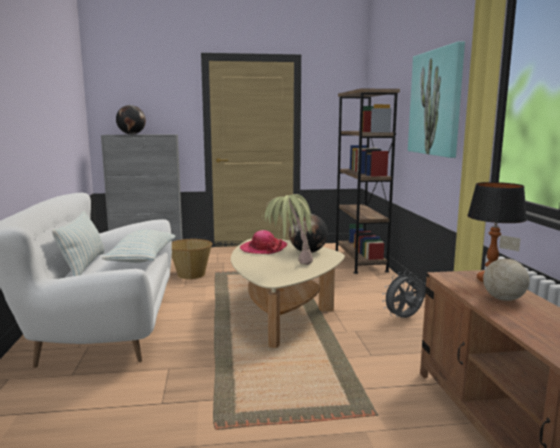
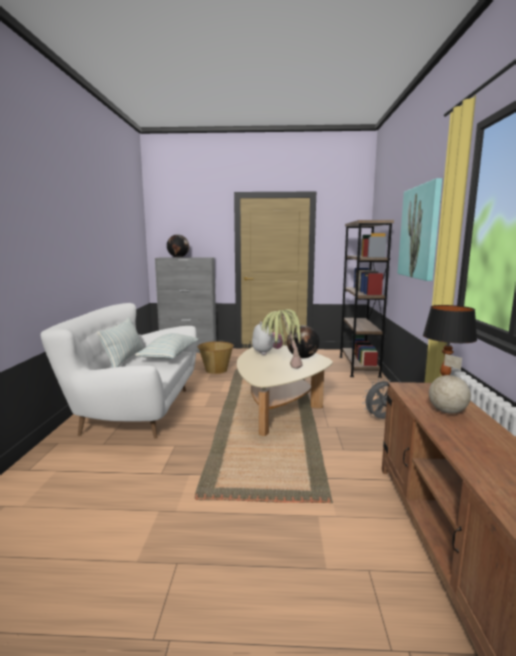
camera: 10 degrees right, 0 degrees up
(263, 248) = (267, 353): hat -> plush toy

